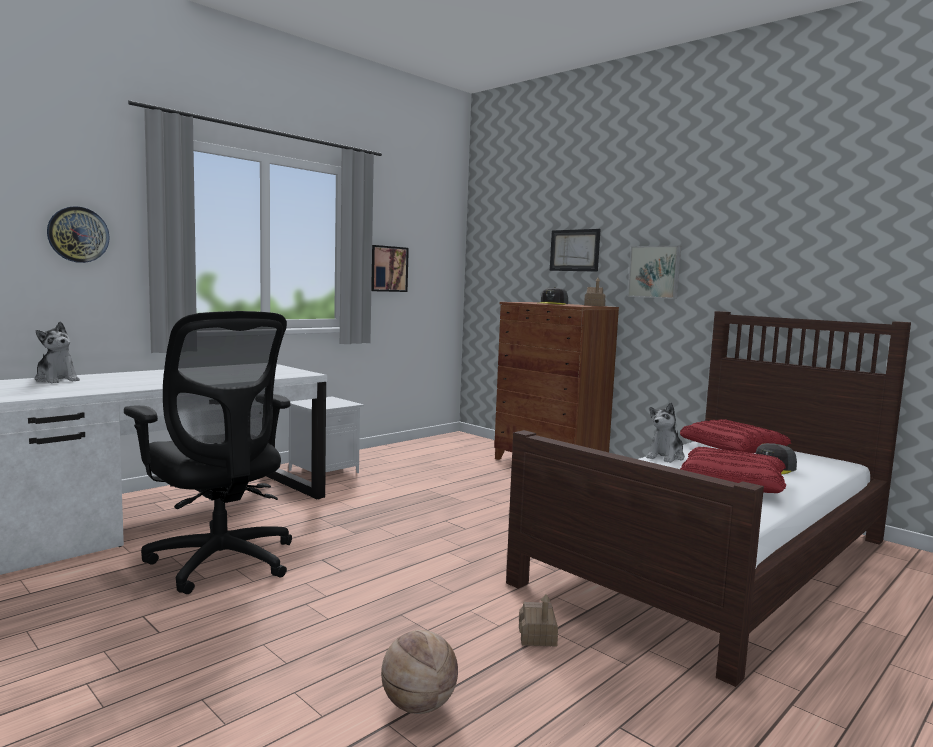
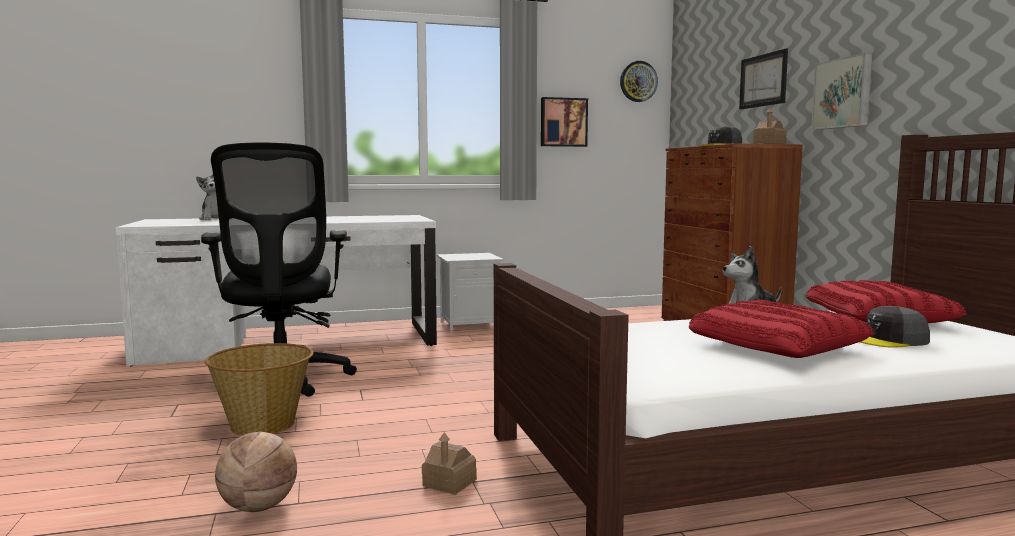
camera: 30 degrees right, 0 degrees up
(78, 234) = (251, 100): wall clock -> wall clock (638, 81)
(285, 619) = (263, 425): none -> basket

